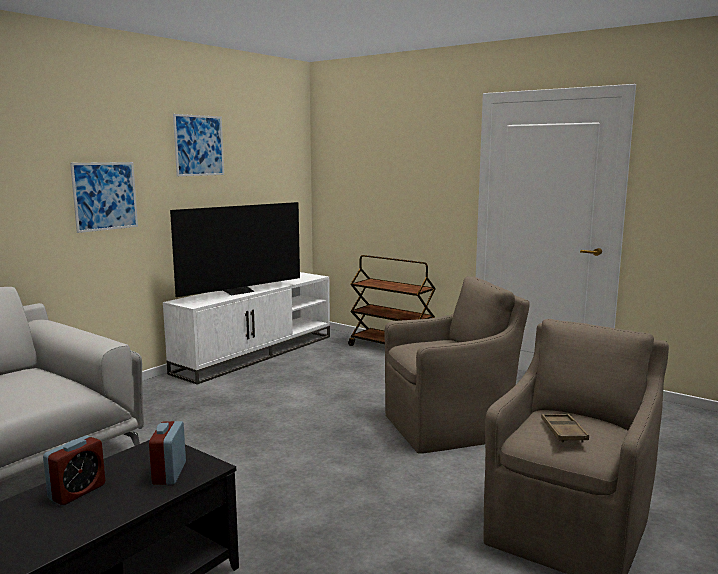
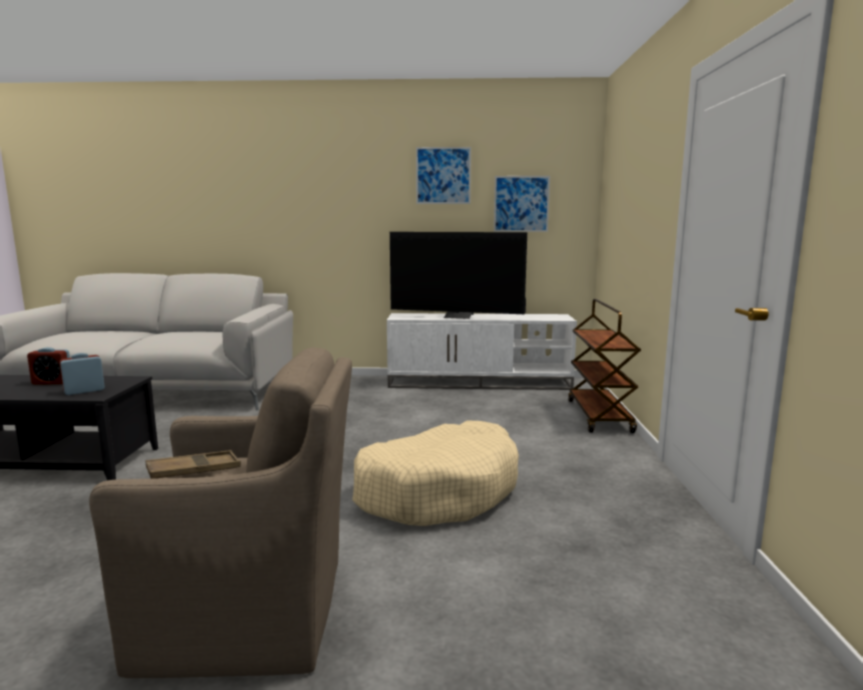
camera: 55 degrees right, 0 degrees up
(105, 196) = (346, 218): picture -> picture (521, 204)
(449, 427) = (438, 491): brown armchair -> beige dog bed

